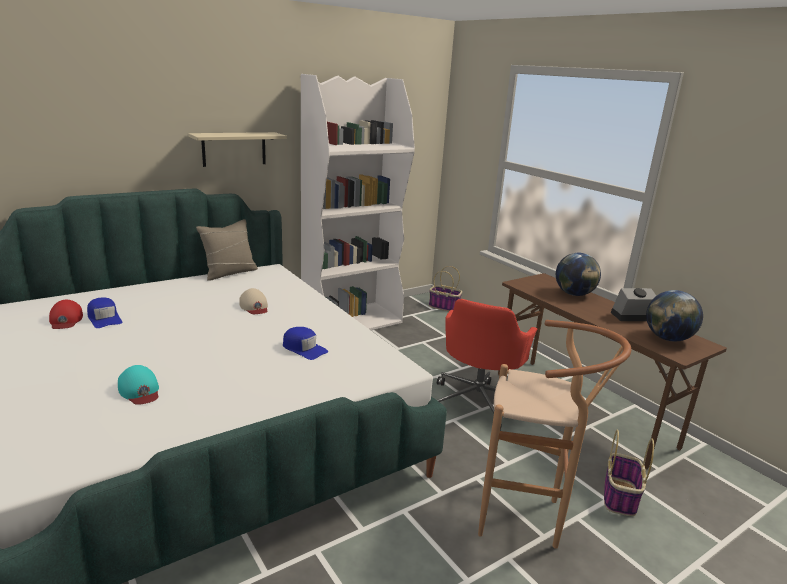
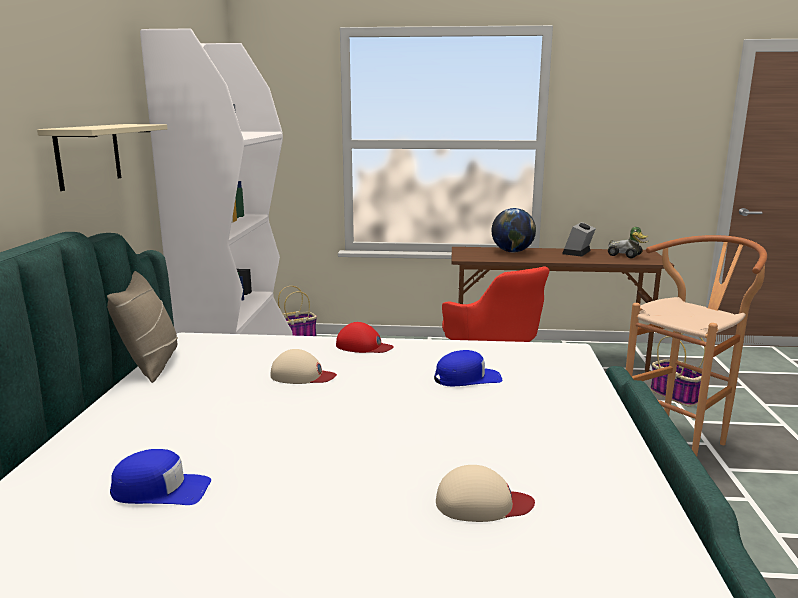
camera: 50 degrees left, 5 degrees down
(65, 320) = (101, 531): red cap -> red cap (363, 346)
(139, 390) = (482, 503): turquoise cap -> beige cap
(668, 338) = (626, 256): globe -> toy car

